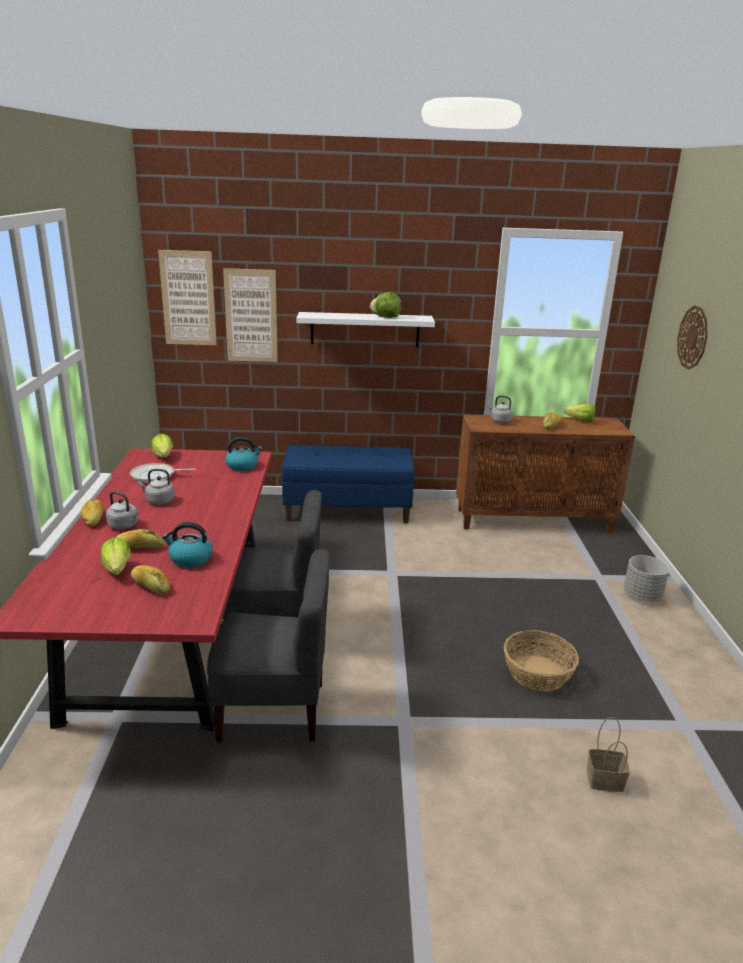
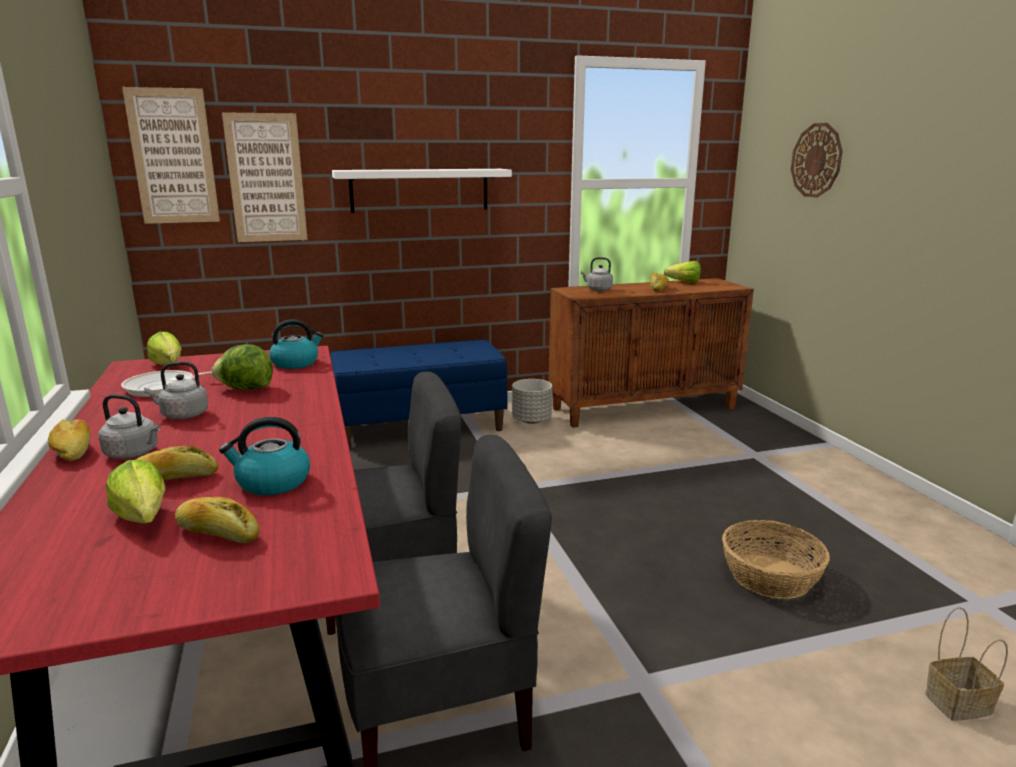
camera: 15 degrees left, 5 degrees down
(385, 317) = (448, 169): lettuce -> lettuce (246, 389)
(642, 596) = (816, 467): grey planter -> grey planter (532, 420)

